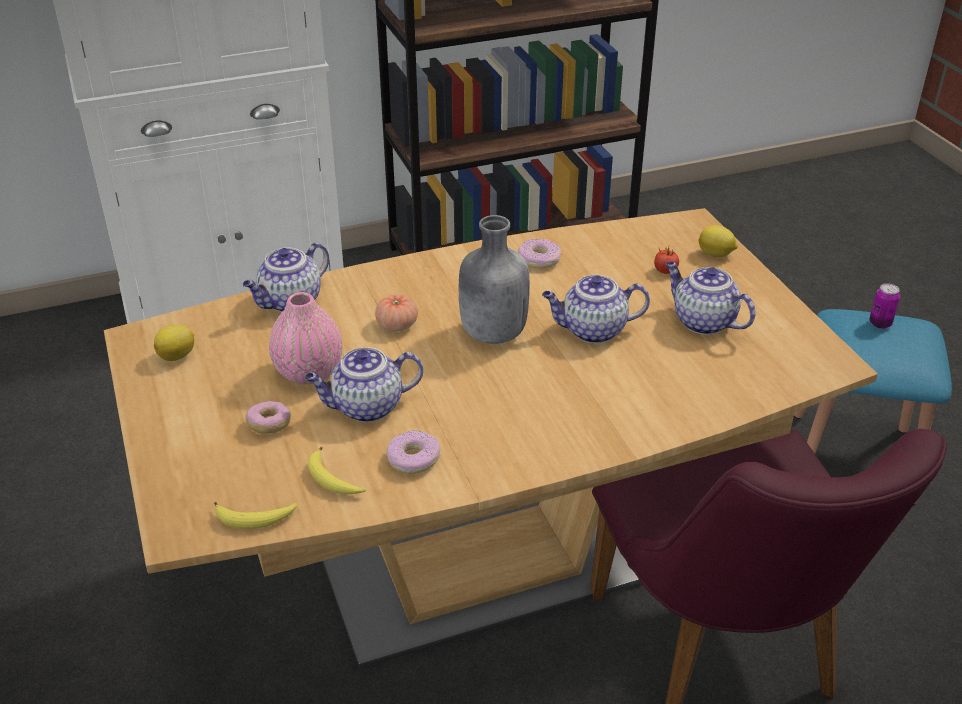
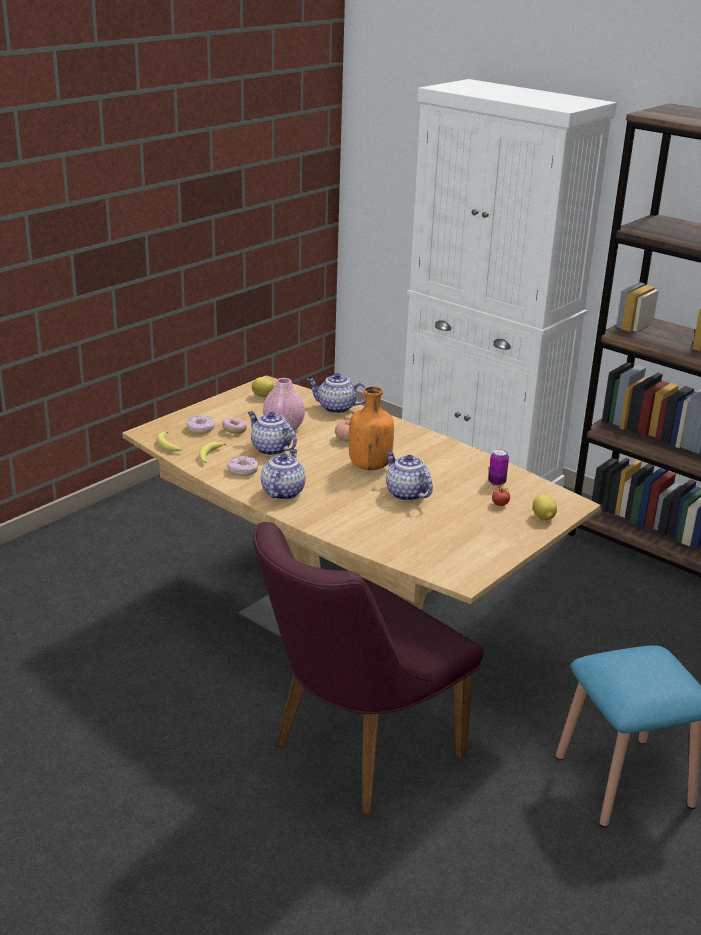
camera: 60 degrees right, 10 degrees down
(492, 334) = (369, 466): grey bottle -> orange bottle
(539, 259) = (461, 462): donut -> donut (200, 429)
(702, 321) = (457, 526): teapot -> teapot (282, 492)
(880, 323) = (660, 667): can -> can (497, 482)

